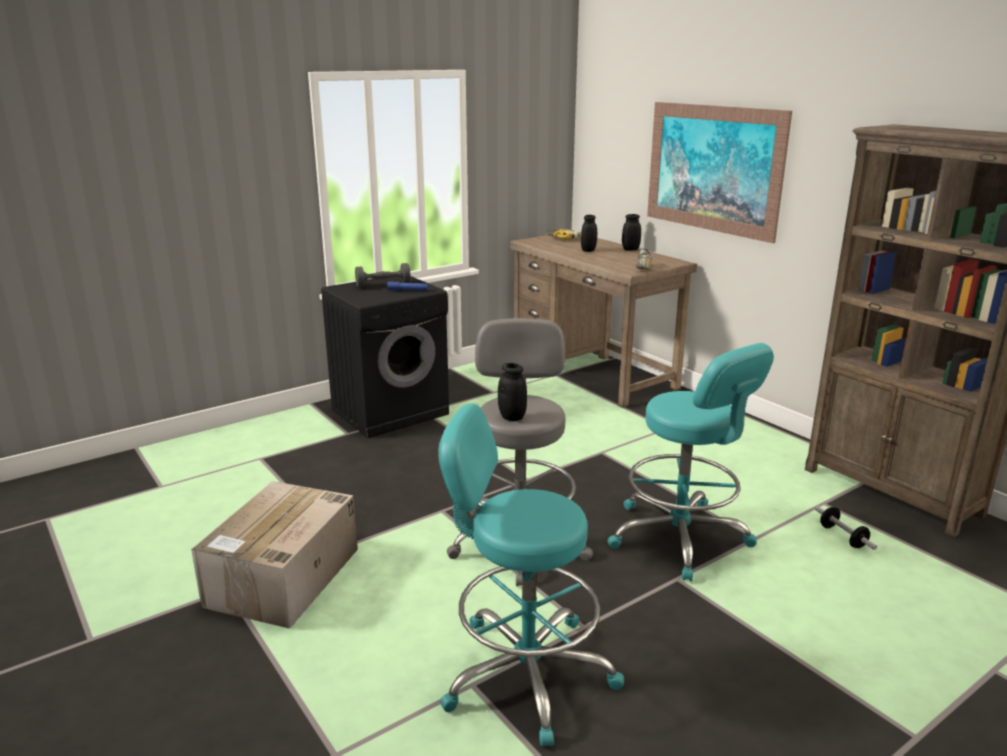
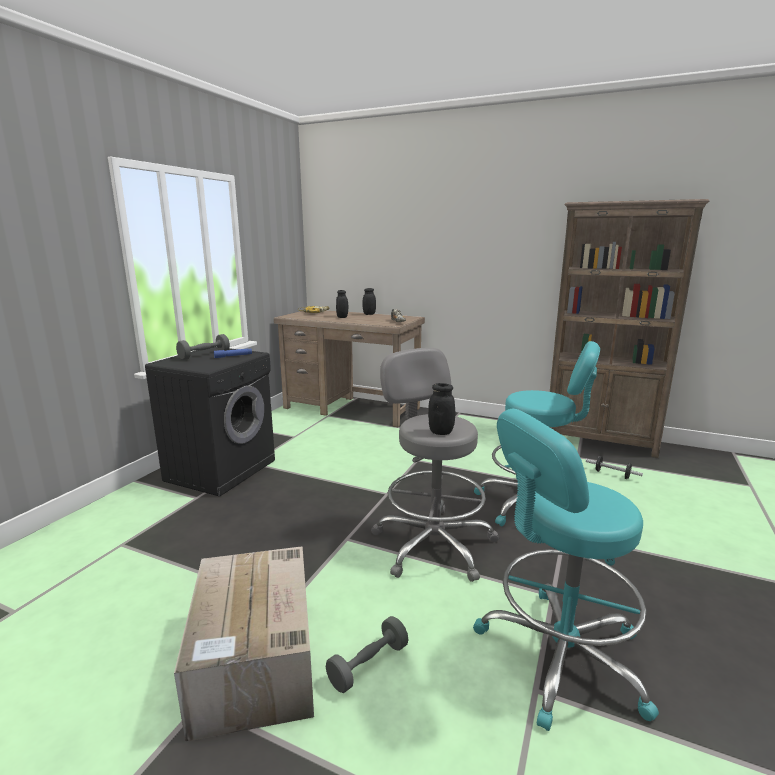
camera: 30 degrees left, 5 degrees down
(359, 613) = (368, 665): none -> grey dumbbell
(713, 168) = (431, 249): picture -> none

